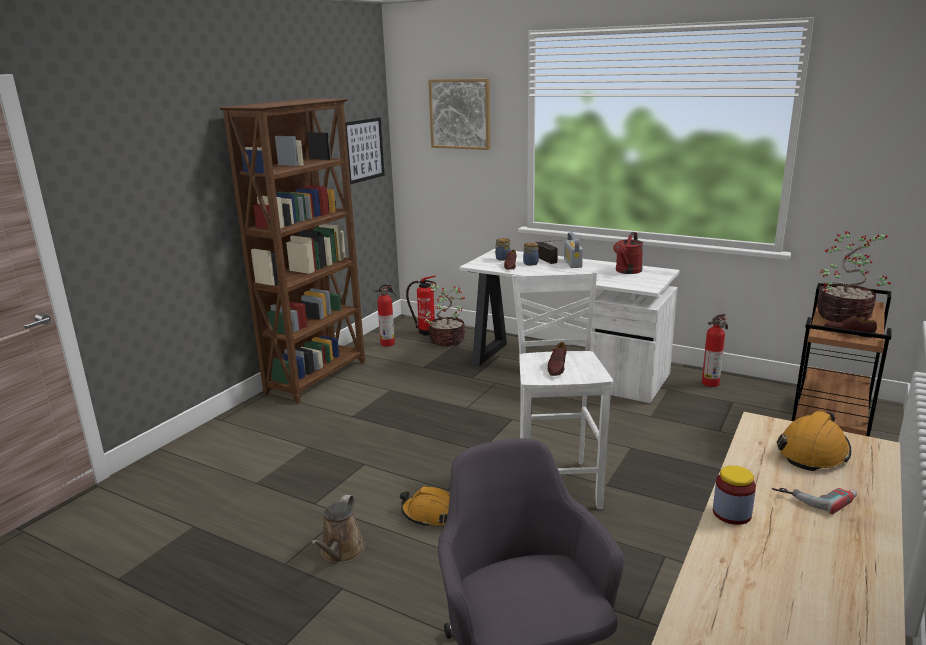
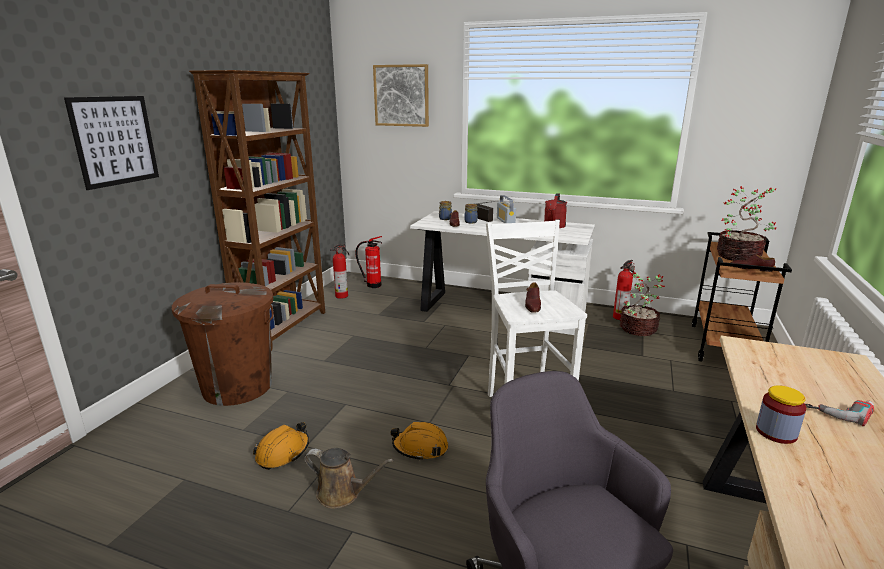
camera: 10 degrees left, 0 degrees up
(258, 438) = (237, 386): none -> brown trash can
(341, 552) = (342, 493): brown watering can -> brown watering can turned 75 degrees counterclockwise
(364, 150) = (316, 126): picture -> picture (115, 141)
(446, 341) = (392, 292): potted plant -> potted plant (637, 329)
(813, 452) = (803, 368): orange hard hat -> orange hard hat (283, 452)

